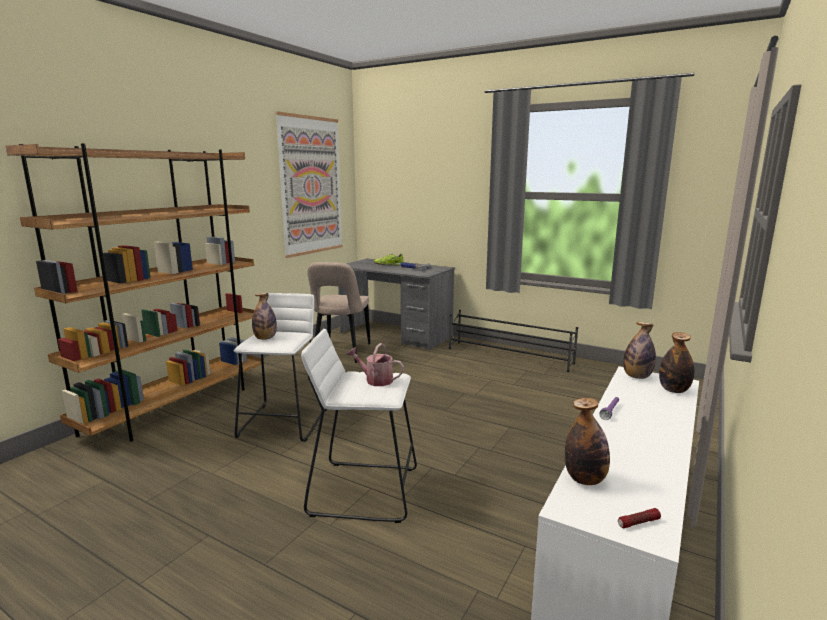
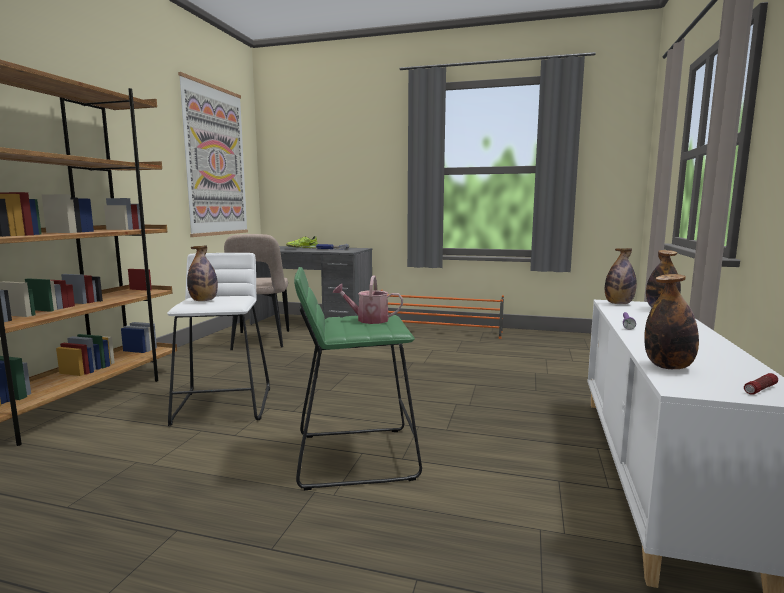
camera: 15 degrees left, 5 degrees down
(364, 490) = (355, 456): white stool -> green stool
(509, 356) = (438, 331): black shoe rack -> orange shoe rack

